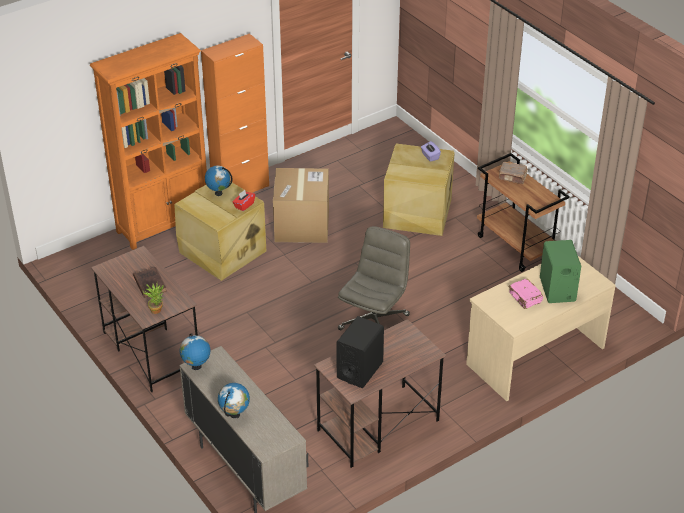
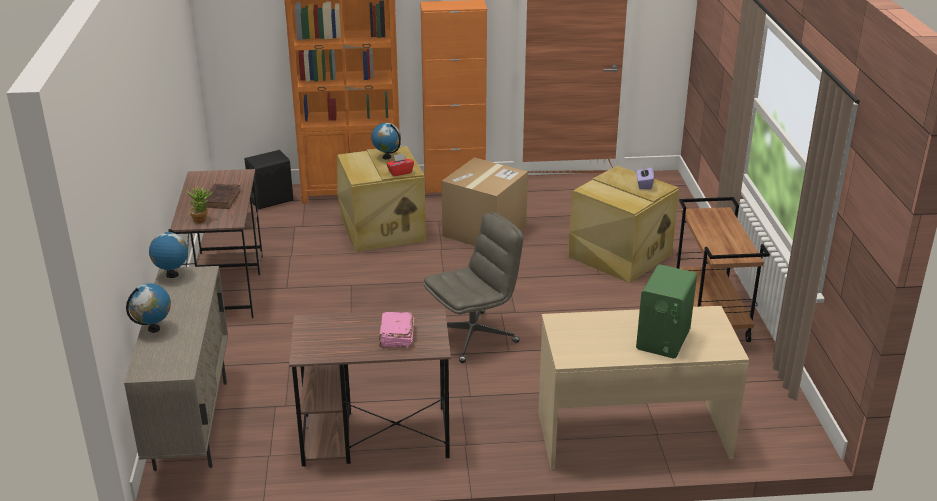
camera: 30 degrees right, 10 degrees down
(360, 370) = (335, 337): black speaker -> black speaker (271, 200)
(513, 177) = (718, 222): brown book -> none
(525, 298) = (611, 335): pink book -> pink book (396, 337)

